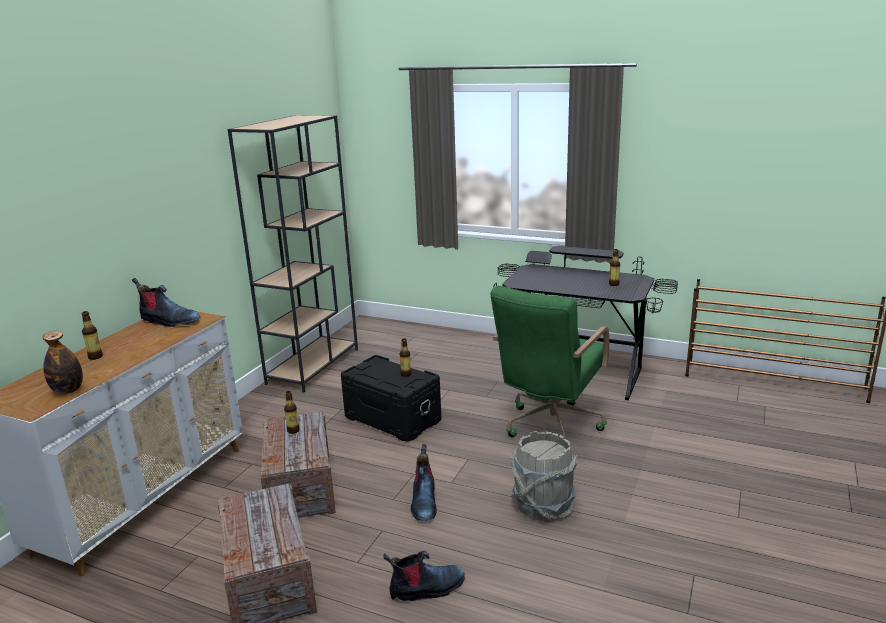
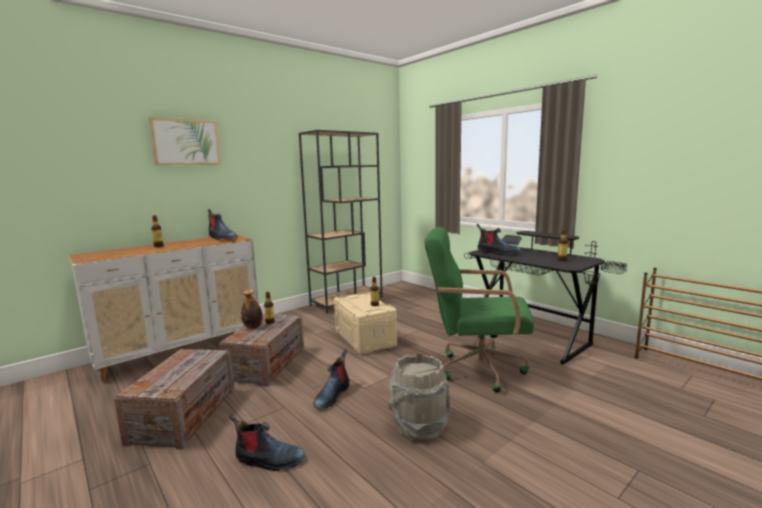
camera: 25 degrees right, 10 degrees down
(68, 390) = (116, 255): bottle -> bottle (253, 327)
(90, 180) = (186, 142): none -> picture
(392, 419) = (364, 338): black storage box -> beige storage box
(536, 281) = (497, 253): none -> boot
(550, 428) = (476, 370): green office chair -> green office chair turned 45 degrees clockwise

